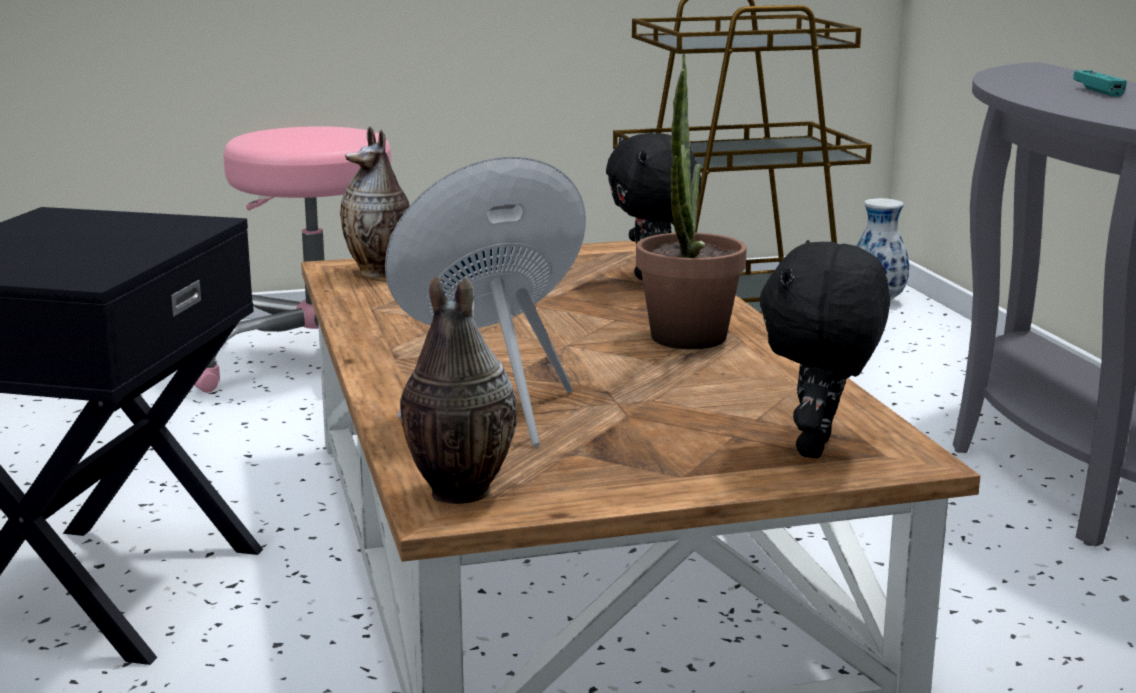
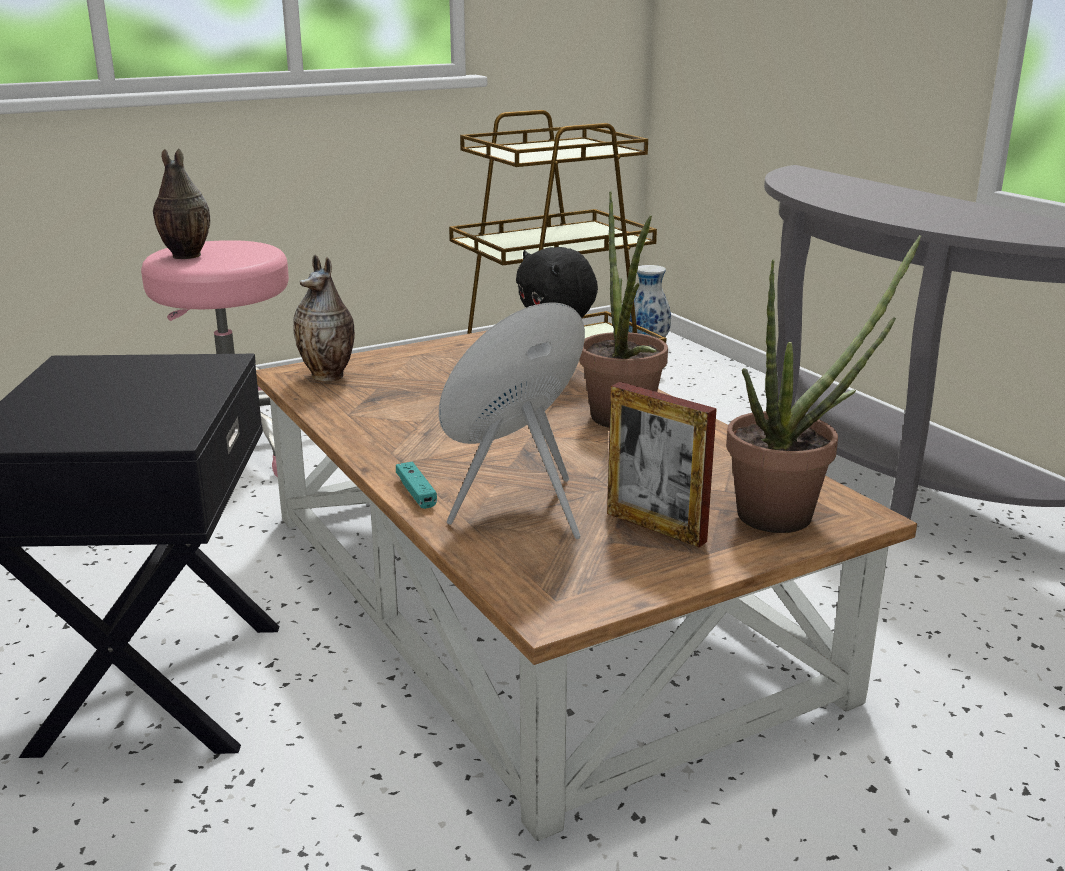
camera: 15 degrees left, 5 degrees up
(456, 493) = (546, 594): vase -> vase (184, 256)
(638, 445) = (655, 527): none -> picture frame
(819, 448) = (790, 513): black plush toy -> potted plant
(1098, 91) = (871, 194): turquoise game controller -> turquoise game controller (416, 492)

